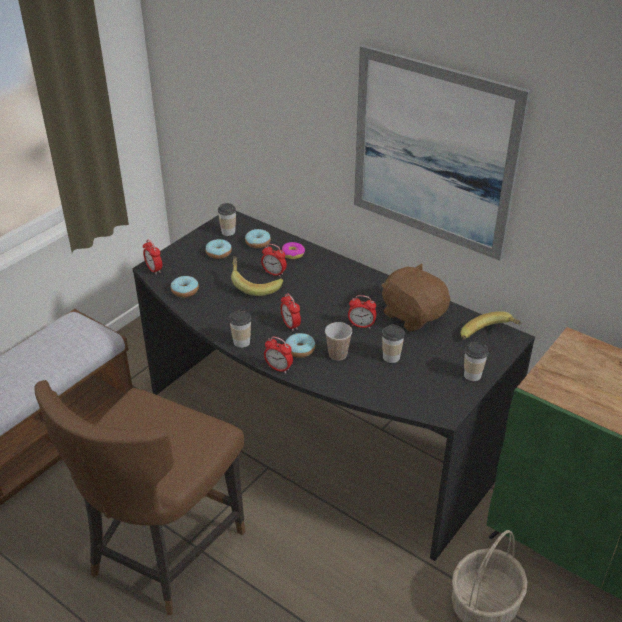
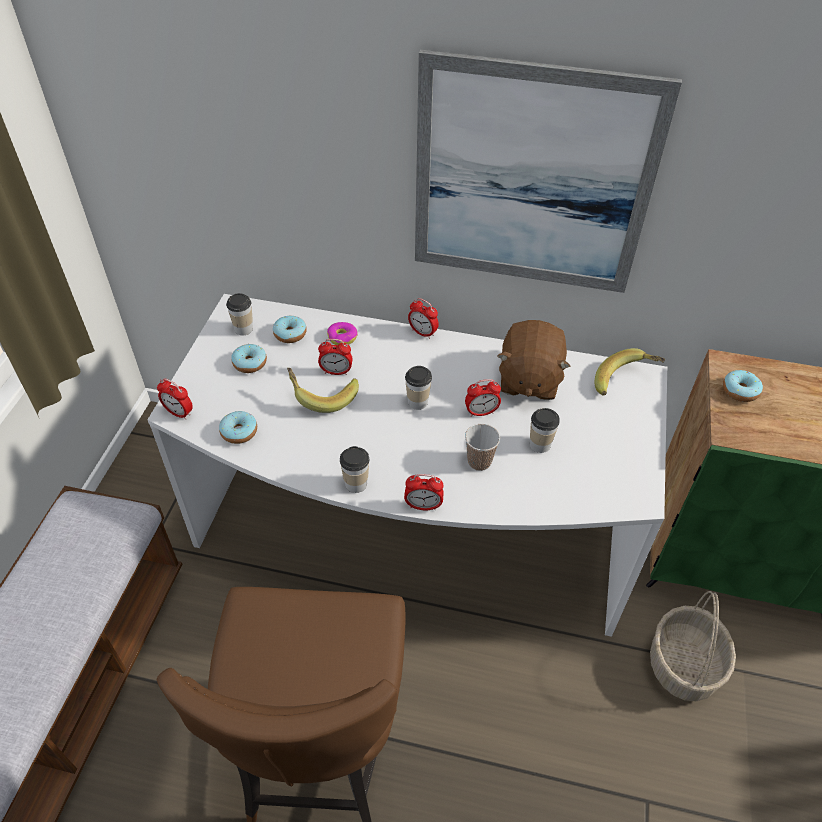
camera: 25 degrees left, 10 degrees up
(290, 325) = (400, 439): alarm clock -> alarm clock (423, 333)
(300, 350) = (432, 470): donut -> donut (740, 391)
(315, 434) = (410, 531): black desk -> white desk
(413, 315) = (528, 379): brown plush toy -> brown plush toy turned 105 degrees counterclockwise
(472, 375) = (637, 438): cup -> cup (417, 402)

